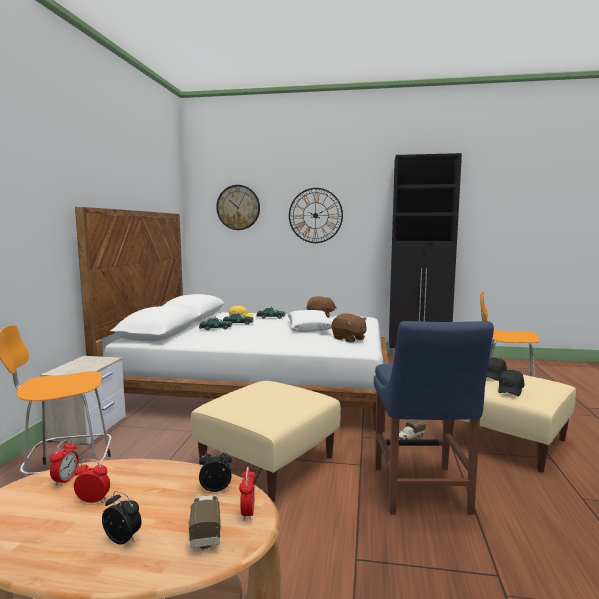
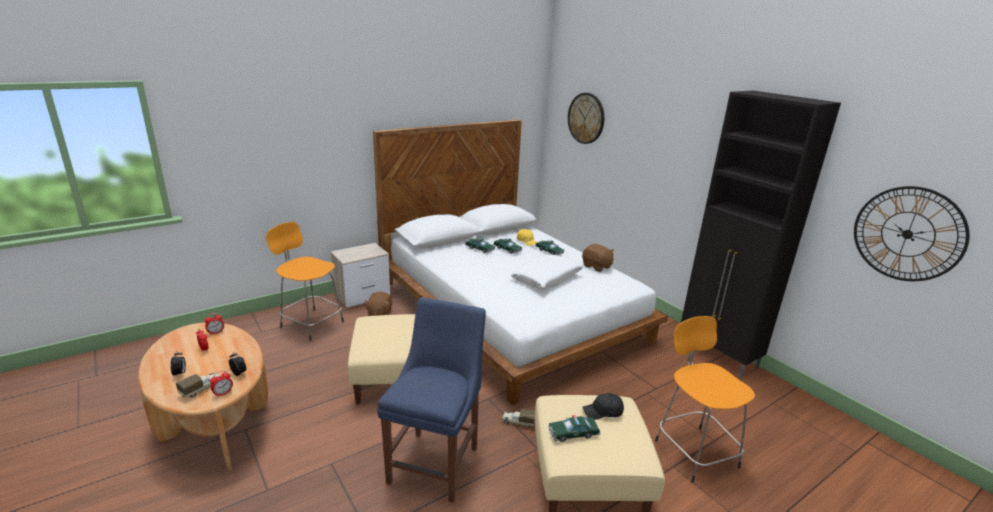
camera: 45 degrees right, 15 degrees up
(315, 215) = (653, 145): wall clock -> wall clock (907, 234)
(349, 339) = (541, 307): brown plush toy -> brown plush toy (379, 314)
(421, 492) = (436, 461): blue chair -> blue chair turned 150 degrees clockwise
(510, 390) = (573, 433): black cap -> toy car

